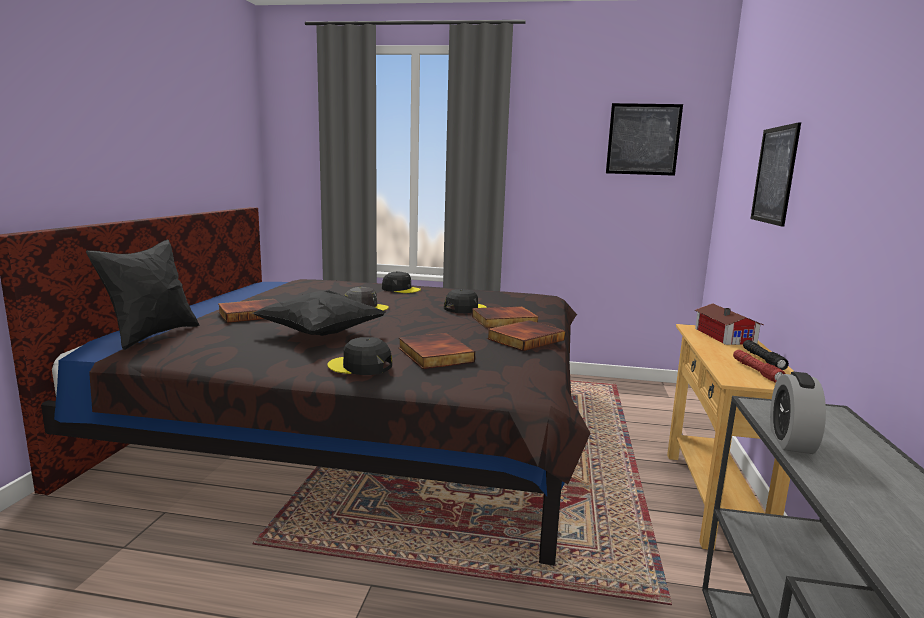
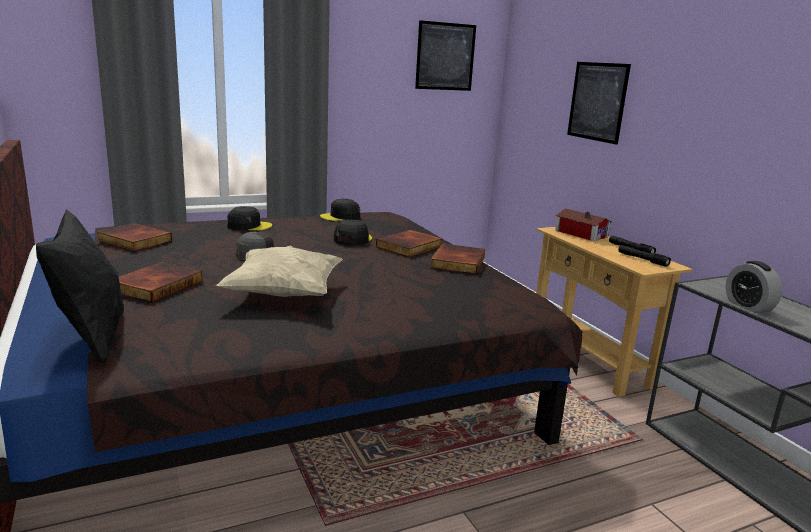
camera: 35 degrees left, 5 degrees up
(320, 334) = (284, 294): black pillow -> beige pillow
(360, 366) = (389, 319): black cap -> black cap (340, 217)
(433, 355) = (422, 293): book -> book (133, 241)
(756, 371) = (642, 260): red flashlight -> black flashlight

